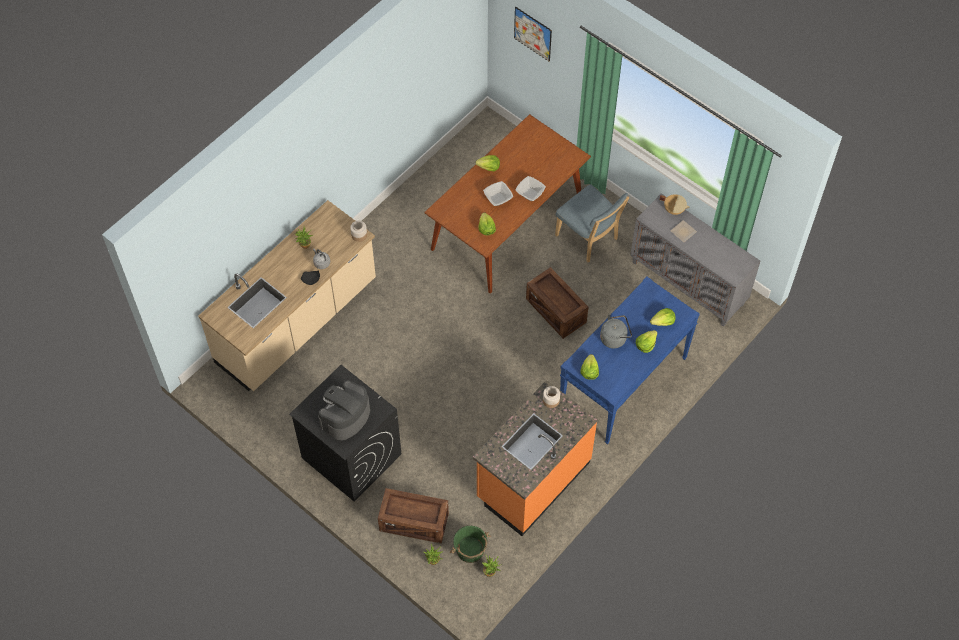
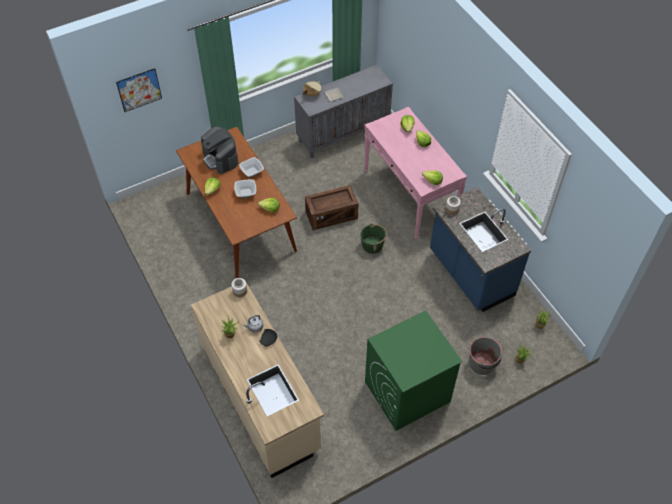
camera: 70 degrees left, 5 degrees down
(345, 417) = (421, 349): coffee machine -> coffee machine (220, 158)
(350, 455) = (407, 392): black washing machine -> green washing machine
(414, 522) = (482, 364): crate -> grey bucket
(470, 551) = (518, 332): green bucket -> green bucket (373, 245)
(532, 480) = (470, 274): orange counter -> blue counter
(588, 239) = (278, 176): blue chair -> none
(614, 338) = (410, 158): grey kettle -> none
(623, 383) = (410, 195): blue console table -> pink console table

